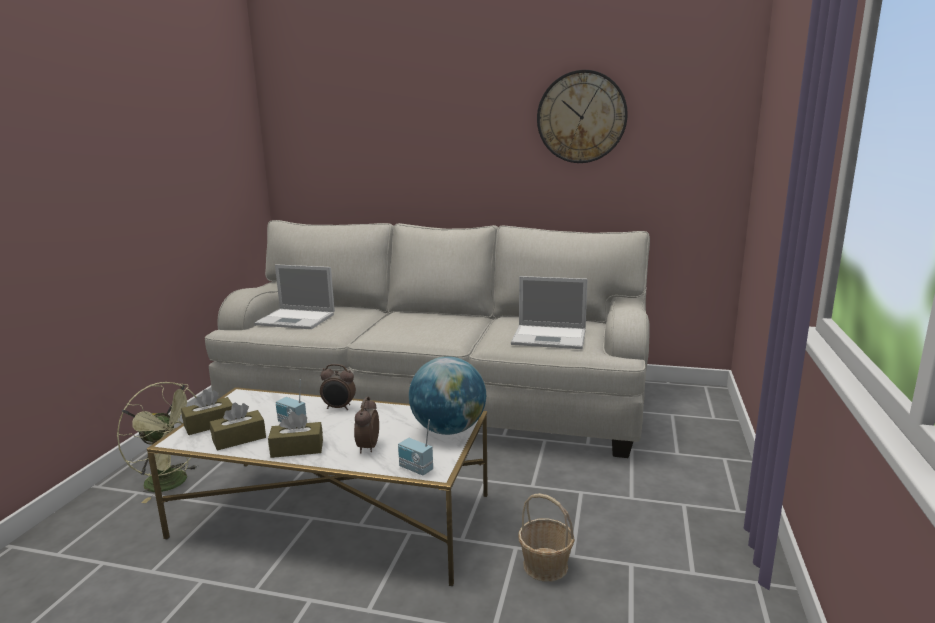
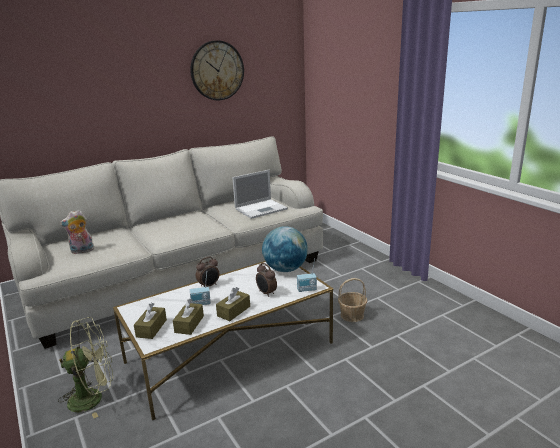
camera: 45 degrees left, 5 degrees up
(297, 319) = (82, 251): laptop -> plush toy

